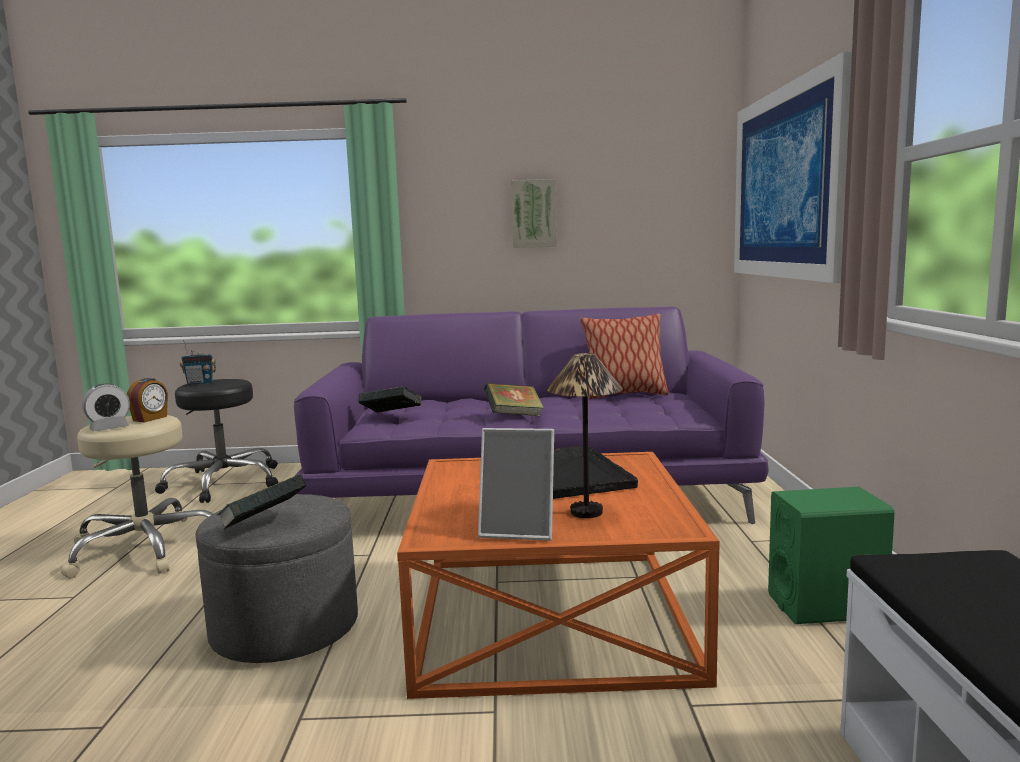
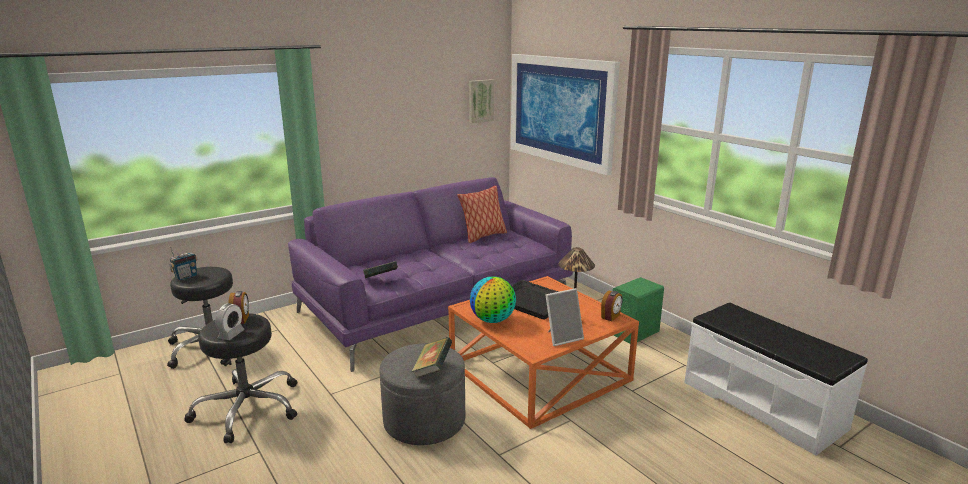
camera: 35 degrees left, 10 degrees up
(146, 548) = (248, 408): beige stool -> black stool
(454, 485) = (493, 320): none -> globe
(514, 416) = (450, 265): book -> none
(533, 213) = (399, 120): picture -> picture (480, 101)
(669, 521) = (611, 316): none -> alarm clock

